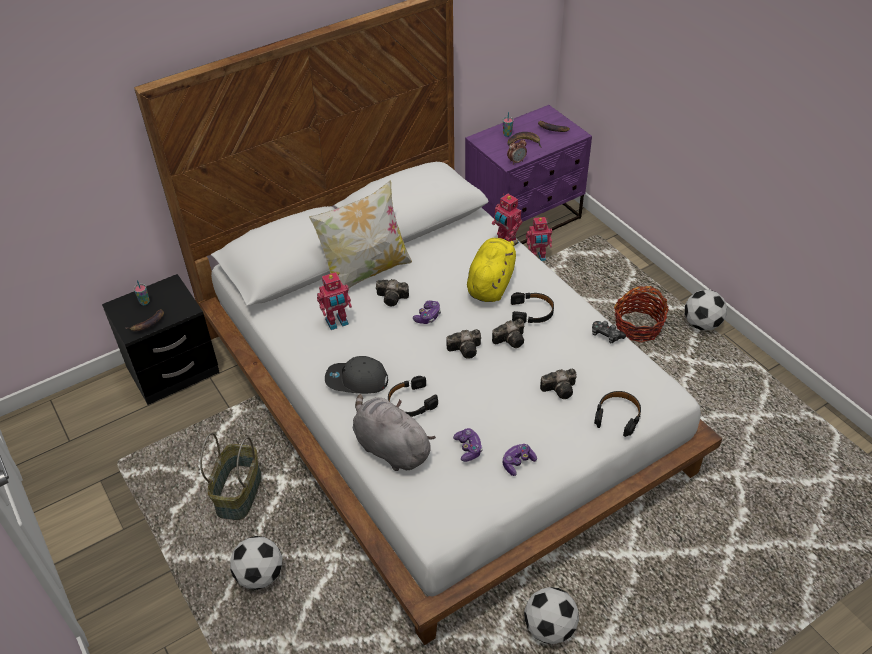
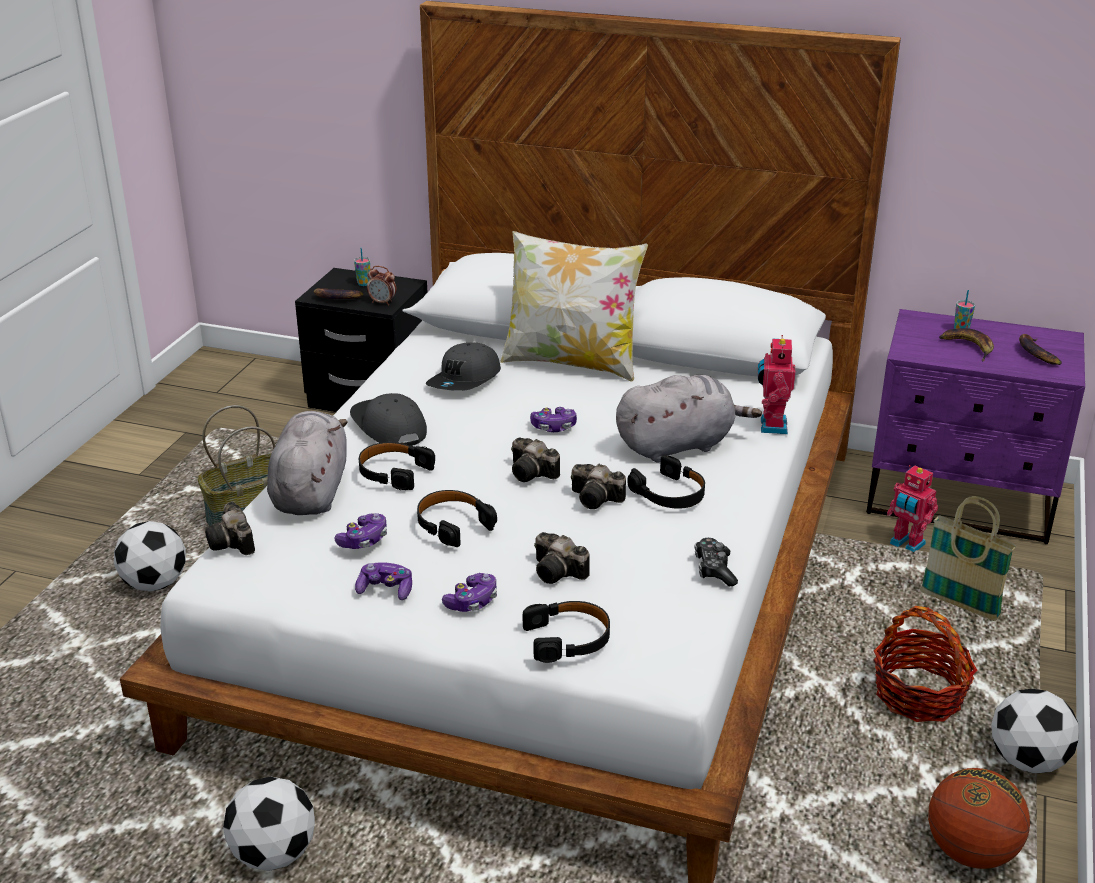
camera: 50 degrees right, 15 degrees down
(337, 323) = (465, 380): toy robot -> grey cap
(393, 298) = (554, 395): camera -> camera (233, 543)
(484, 405) = (453, 524): none -> black headphones
(491, 283) = (678, 445): yellow plush toy -> grey plush toy
(516, 161) = (920, 357): alarm clock -> alarm clock (382, 302)
(556, 434) = (472, 601): none -> game controller
(594, 273) = (959, 606): none -> basket
(736, 377) = (970, 852): none -> basketball

